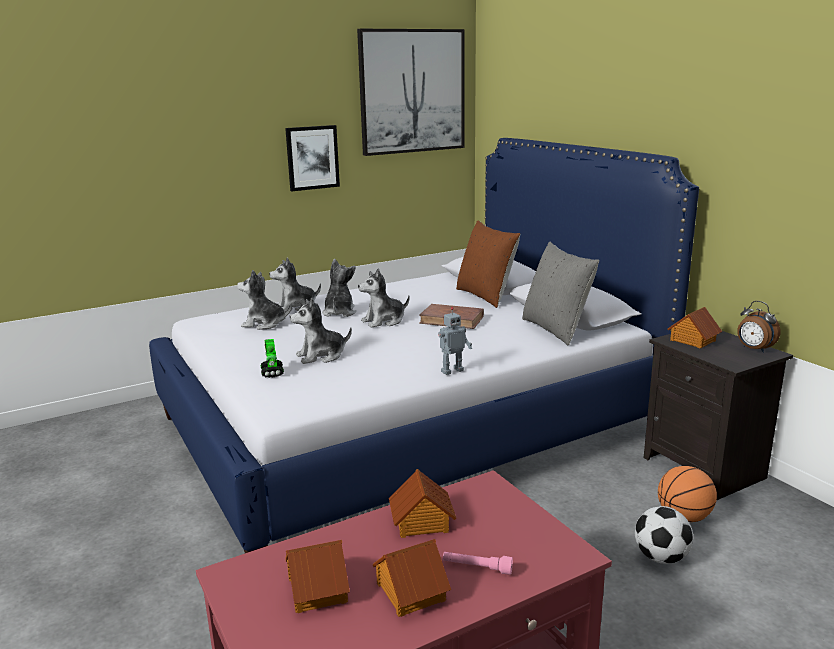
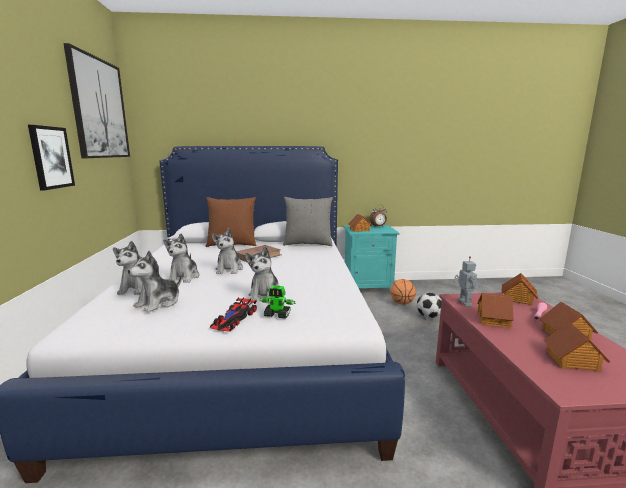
camera: 65 degrees left, 5 degrees down
(253, 359) = (234, 319): none -> toy car
(339, 312) = (184, 277): plush toy -> plush toy turned 120 degrees counterclockwise
(451, 370) = (337, 270): toy robot -> toy robot (463, 303)
(548, 547) = (517, 299): none -> toy house
(706, 468) = (368, 288): black nightstand -> turquoise nightstand

